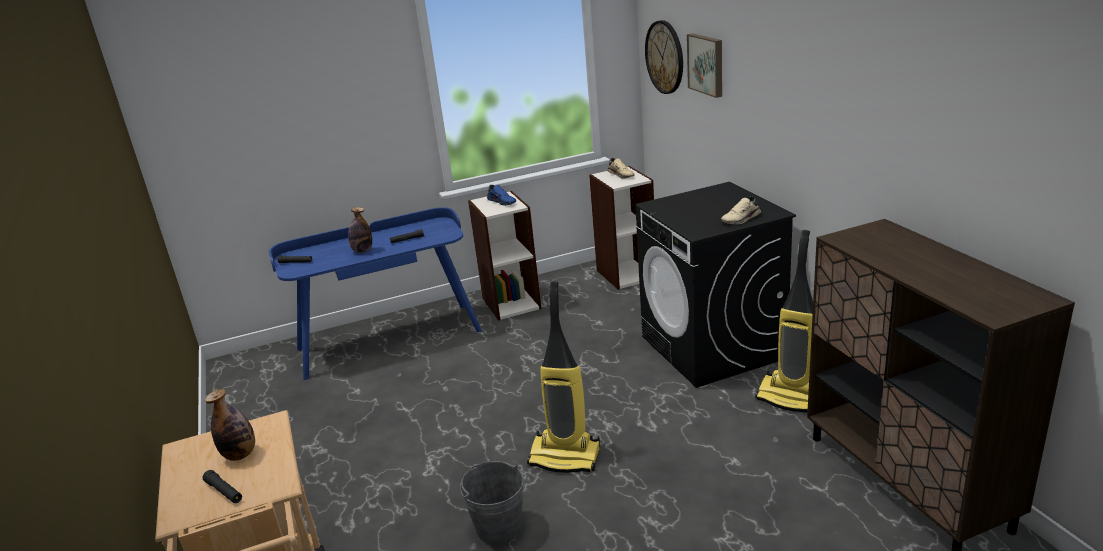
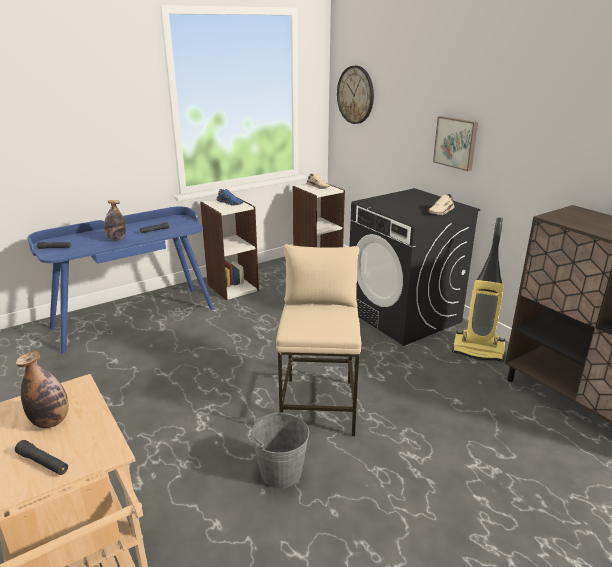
camera: 15 degrees left, 0 degrees up
(566, 456) = (319, 406): vacuum cleaner -> beige stool
(707, 64) = (398, 97): picture -> picture (456, 142)

